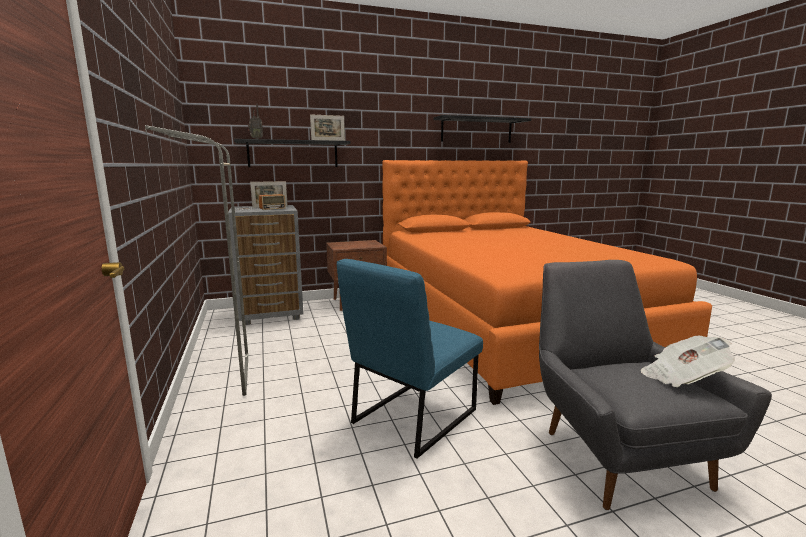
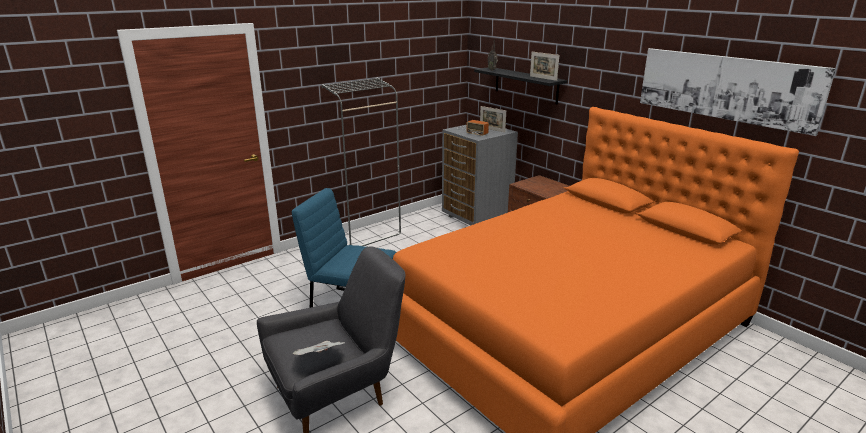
camera: 70 degrees right, 10 degrees up
(476, 130) = (725, 87): black shelf -> picture

